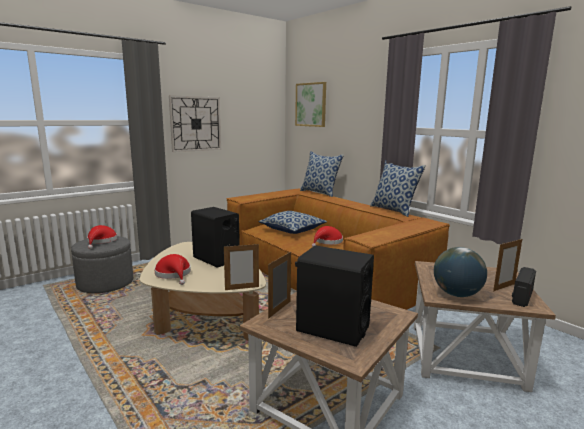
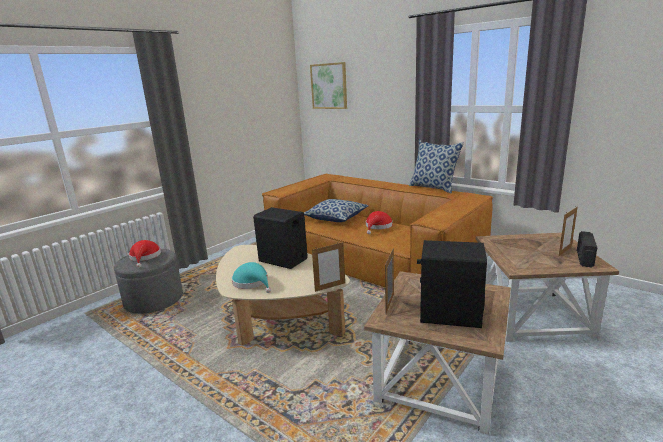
camera: 10 degrees left, 5 degrees up
(174, 274) = (252, 283): red hat -> turquoise hat
(195, 124) = (215, 117): wall clock -> none
(320, 193) = (350, 176): pillow -> none
(457, 294) = (532, 264): globe -> none

